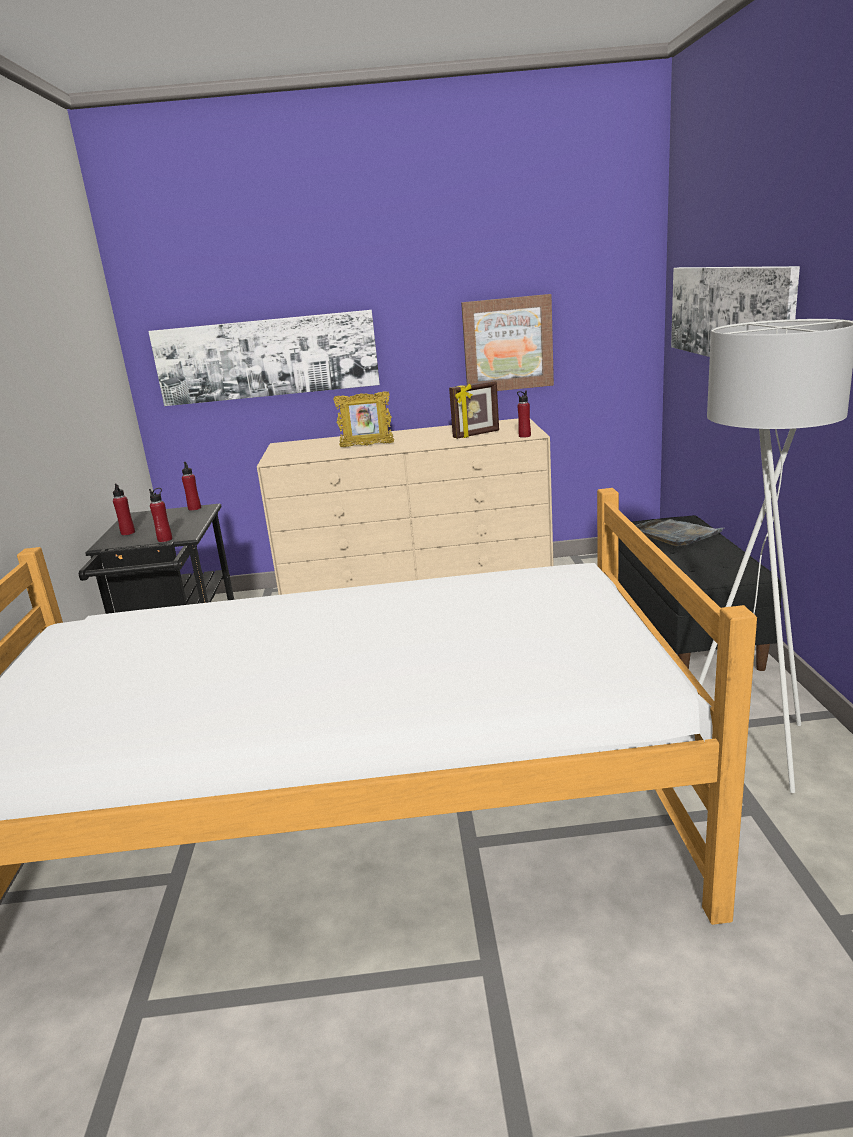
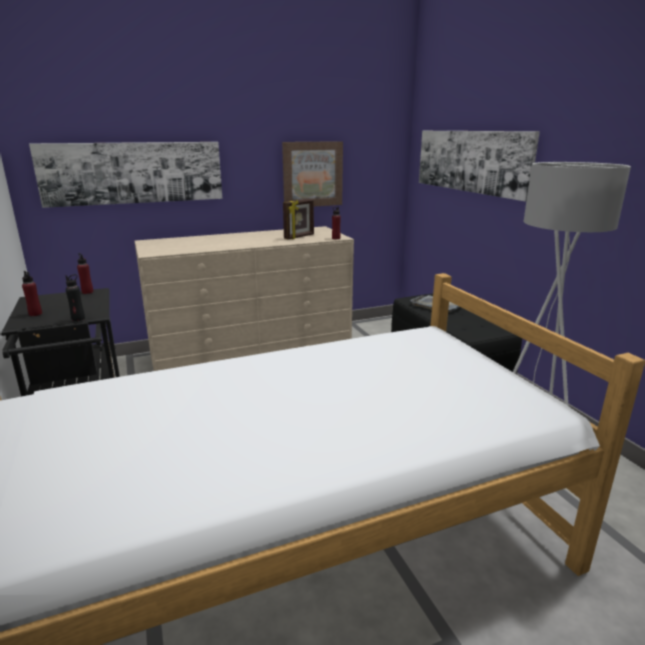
camera: 20 degrees left, 0 degrees up
(165, 539) = (78, 319): red bottle -> black bottle
(367, 445) = (220, 243): picture frame -> none

